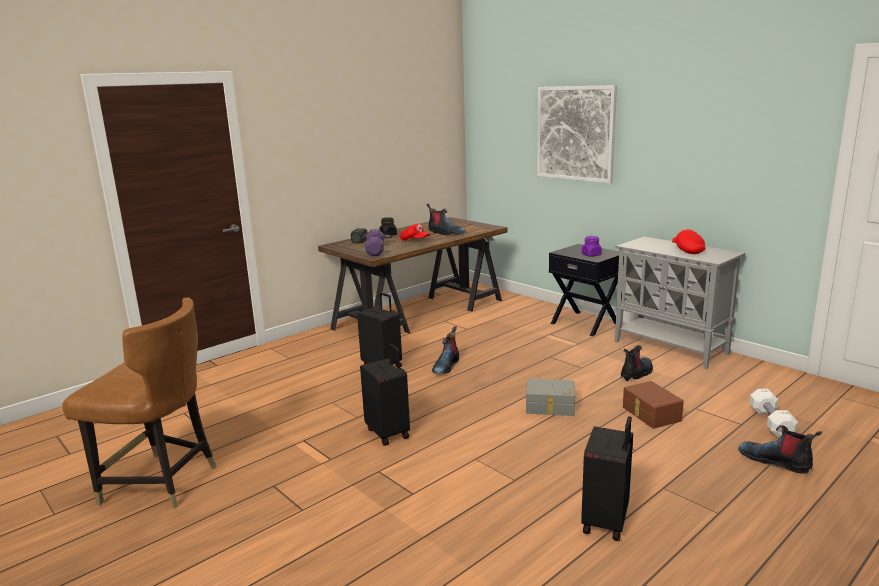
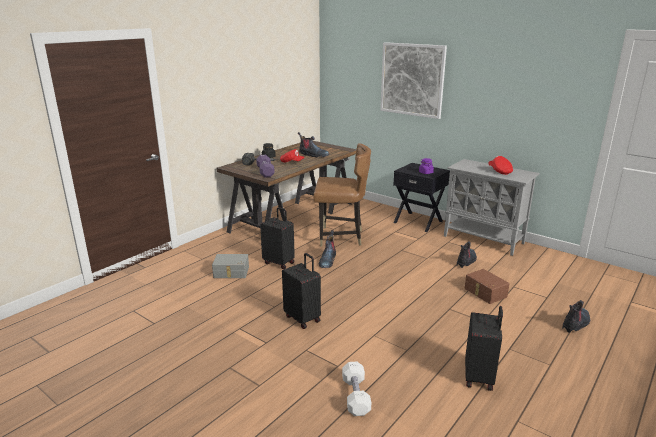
camera: 10 degrees left, 5 degrees up
(160, 482) = (137, 371): brown chair -> brown chair (341, 237)
(550, 407) = (414, 291): grey storage box -> grey storage box (231, 272)
(771, 422) = (565, 295): white dumbbell -> white dumbbell (355, 396)
(775, 461) = (575, 324): boot -> boot turned 105 degrees clockwise

